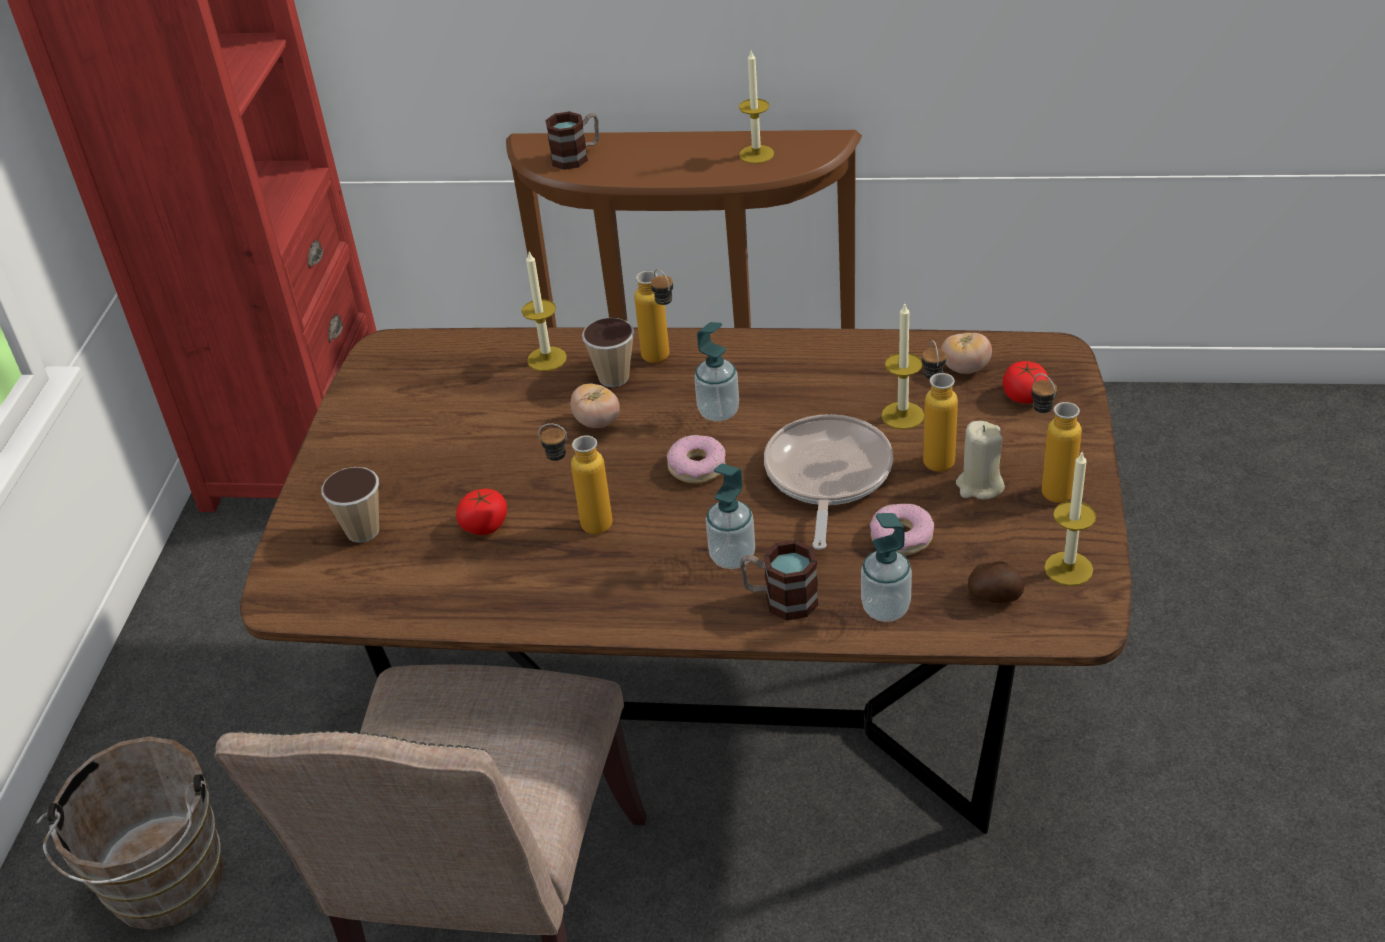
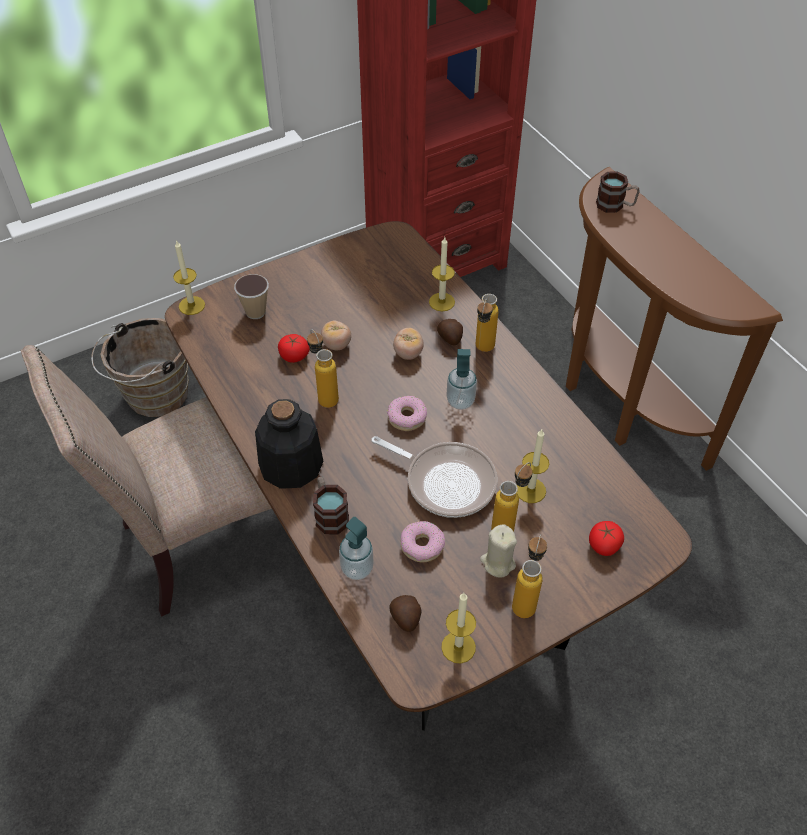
camera: 50 degrees right, 10 degrees up
(614, 378) = (450, 339): cup -> potato
(666, 604) = (290, 465): none -> bottle
(732, 557) = (347, 474): soap dispenser -> none
(756, 154) = (701, 281): candle -> candle (192, 305)
(827, 476) = (446, 481): frying pan -> frying pan turned 60 degrees clockwise
(965, 368) = (603, 499): tomato -> tomato (336, 345)

